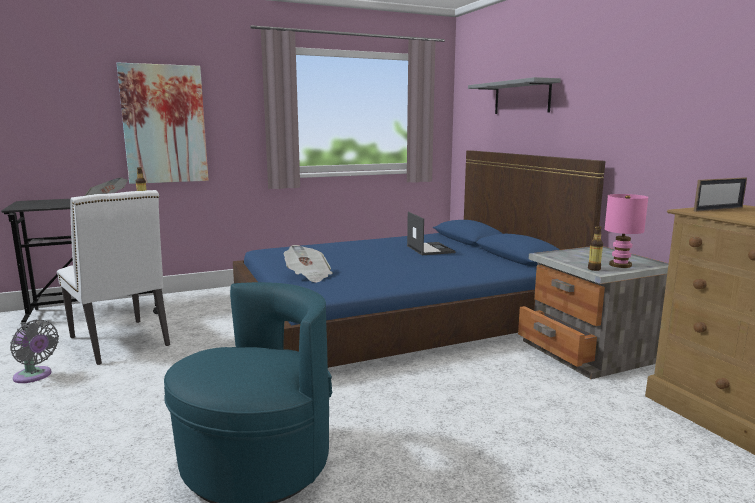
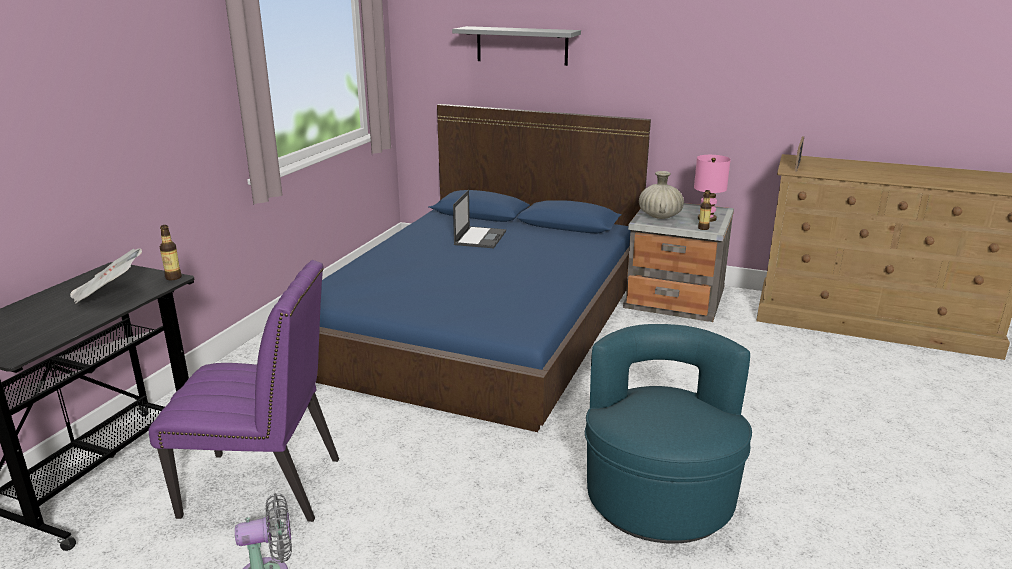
camera: 45 degrees left, 10 degrees up
(119, 341) = (261, 487): white chair -> purple chair
(164, 124) = (111, 139): picture -> none
(308, 276) = (463, 311): newspaper -> none
(429, 249) = (480, 237): laptop -> laptop turned 75 degrees clockwise
(573, 255) = (659, 216): none -> beige vase

